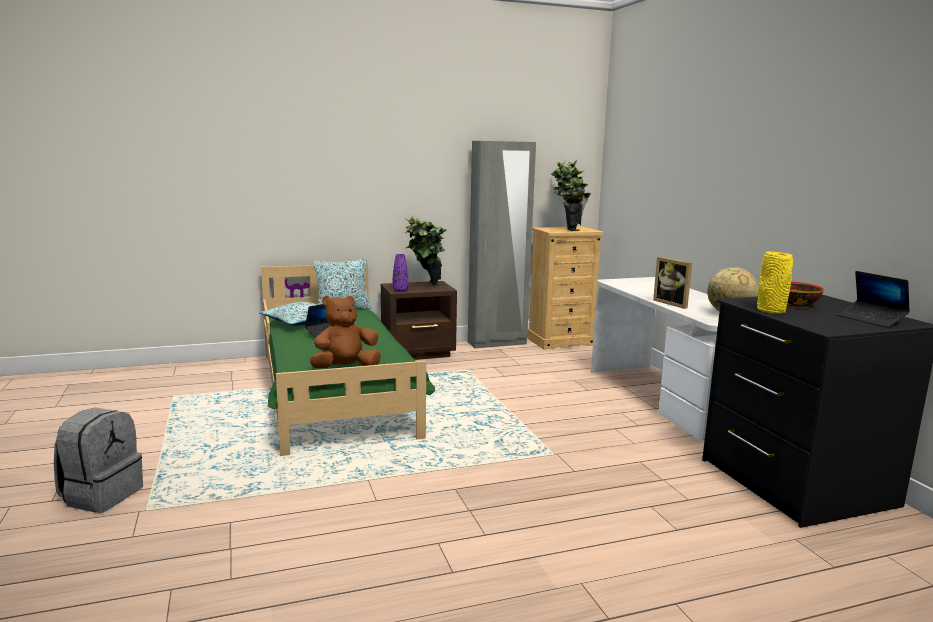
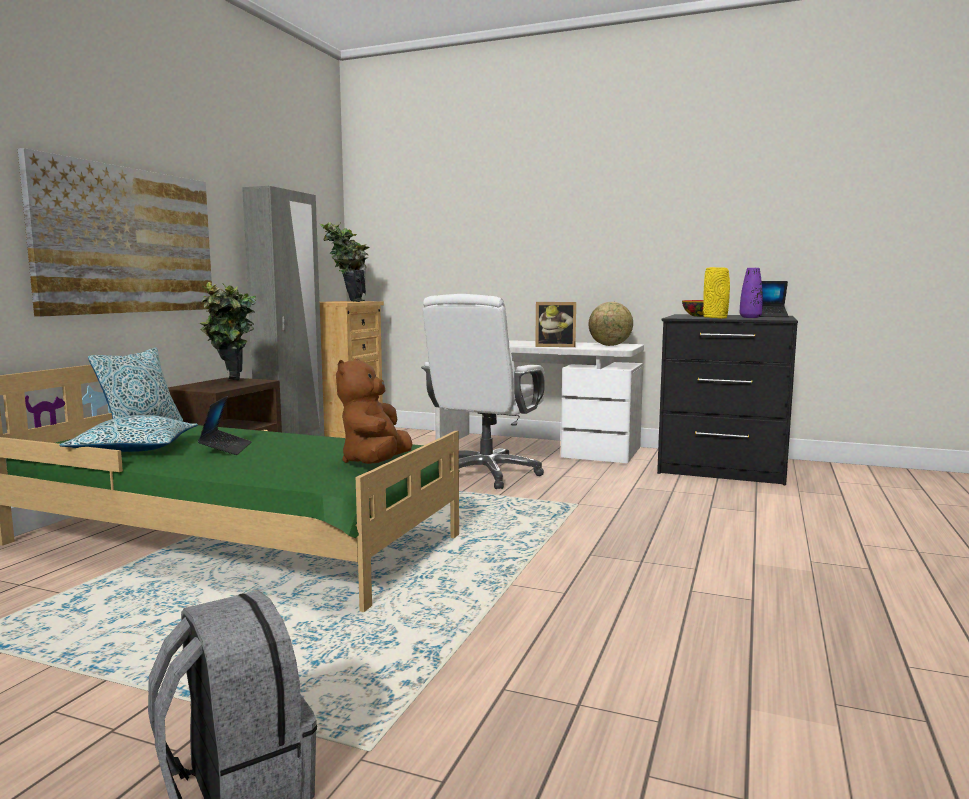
camera: 50 degrees left, 5 degrees down
(367, 186) = (127, 241): none -> picture
(400, 290) = (216, 389): purple vase -> purple vase (750, 317)
(563, 405) = (486, 474): none -> white office chair

